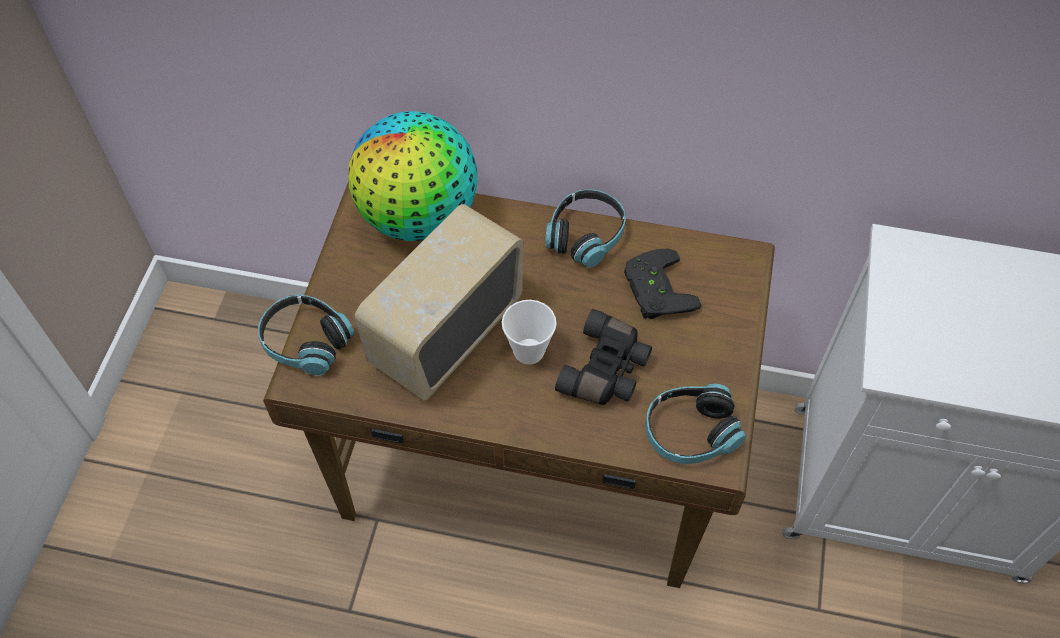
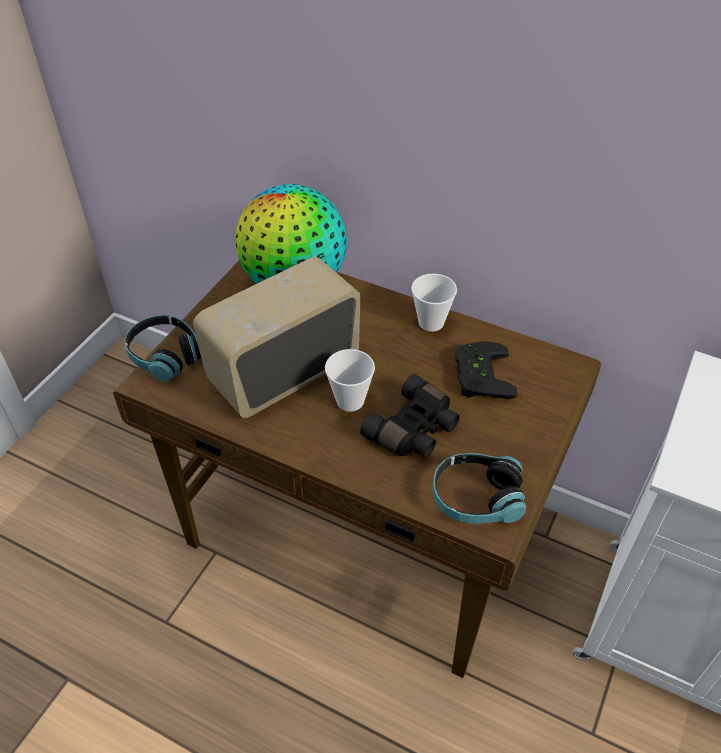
camera: 15 degrees right, 10 degrees down
(585, 235) = (431, 322): headphones -> cup

